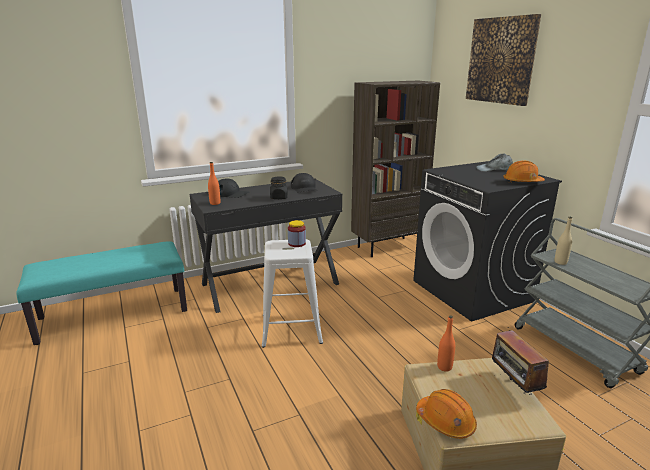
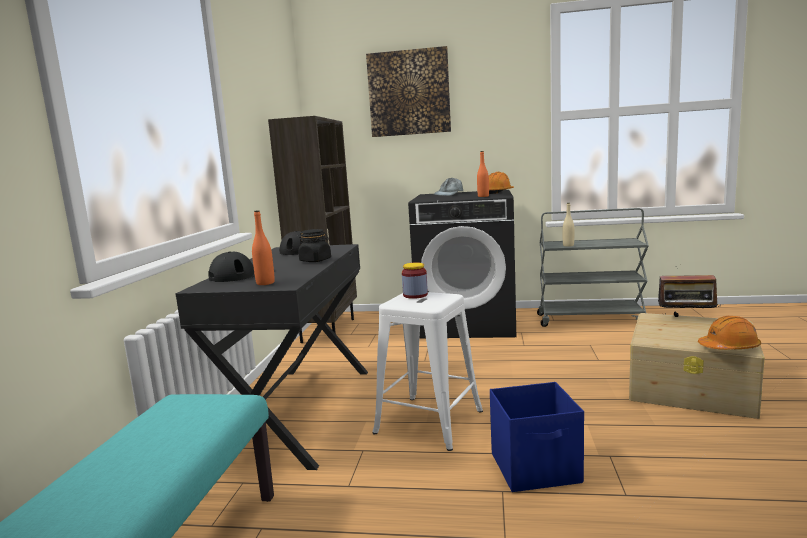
camera: 55 degrees left, 10 degrees down
(262, 385) = (536, 468): none -> blue storage box
(444, 367) = (646, 331): orange bottle -> orange bottle (483, 196)

